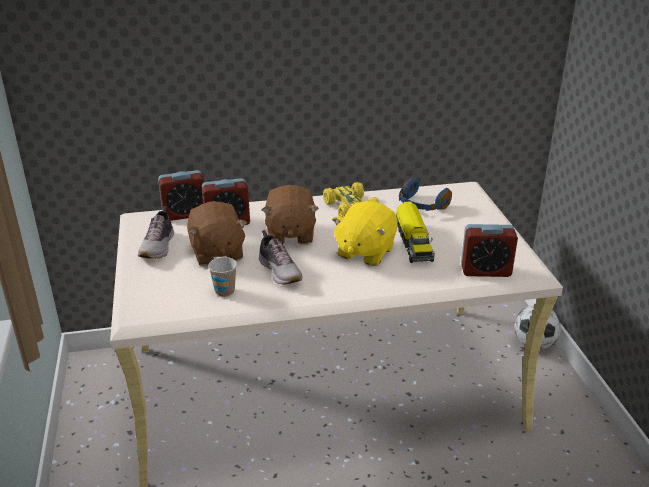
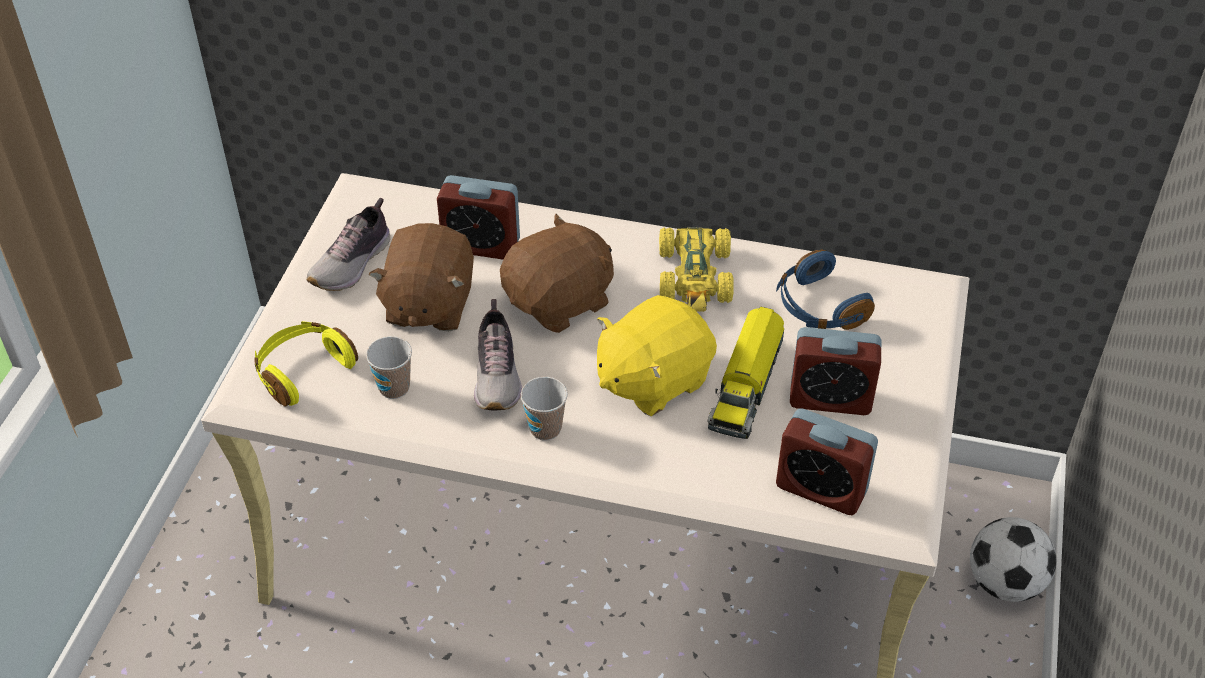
camera: 25 degrees right, 15 degrees up
(163, 298) = (303, 371): none -> yellow headphones
(185, 214) = (428, 206): alarm clock -> alarm clock (830, 398)
(290, 234) = (560, 302): brown plush toy -> brown plush toy turned 150 degrees counterclockwise
(325, 286) = (545, 429): none -> cup

